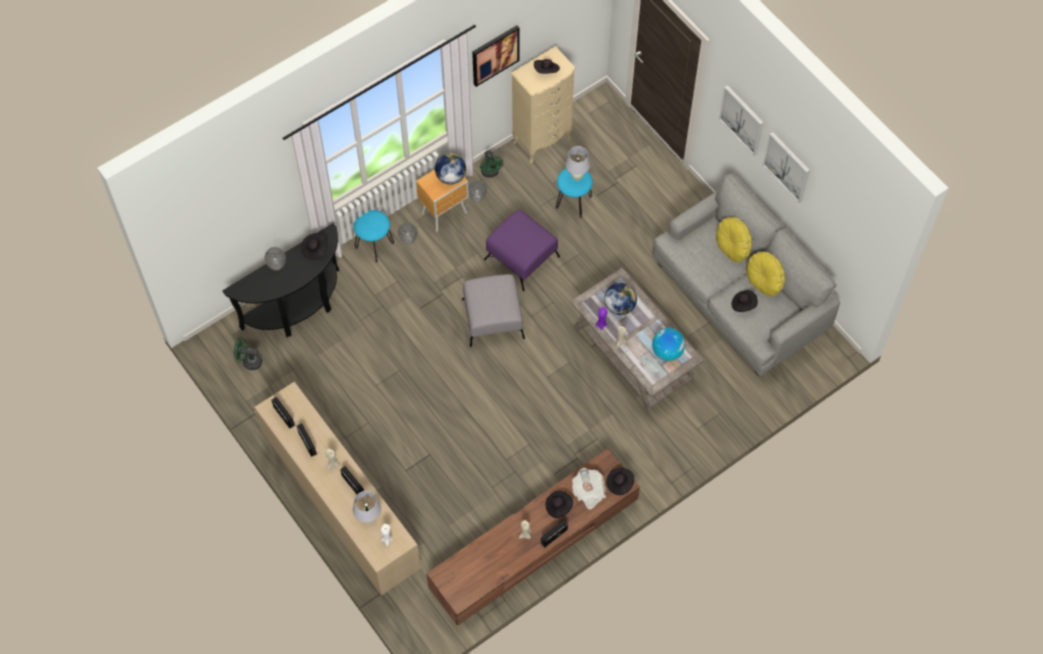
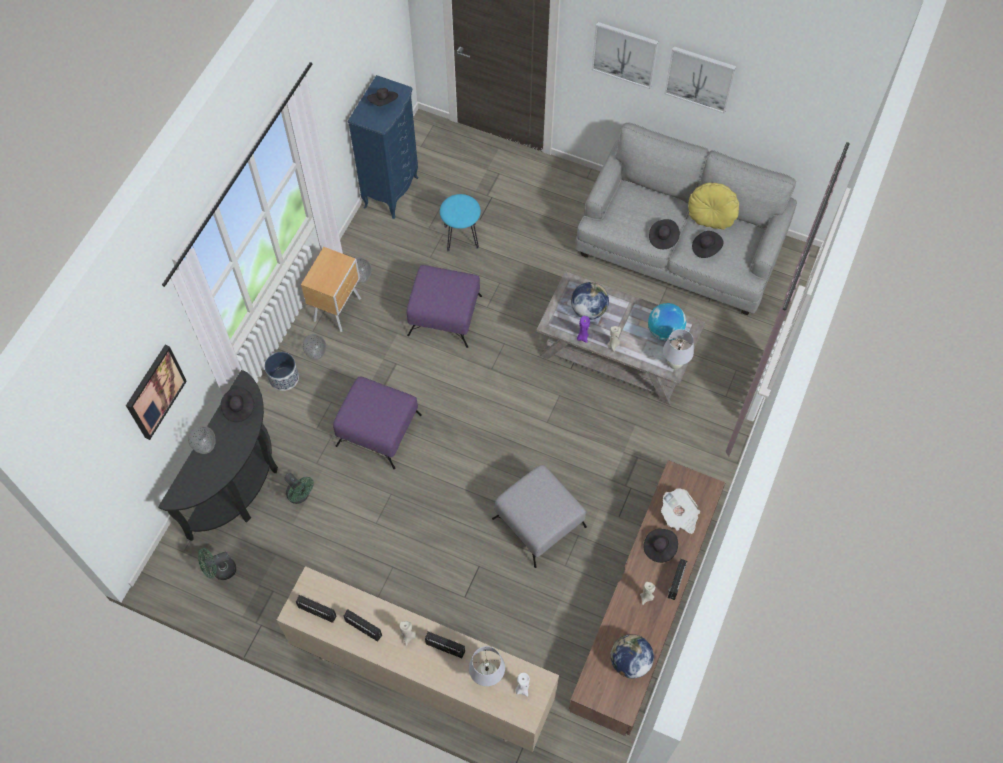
camera: 30 degrees left, 0 degrees up
(374, 245) = (283, 377): turquoise stool -> planter
(419, 319) = (378, 430): none -> purple ottoman
(450, 177) = (335, 263): globe -> globe (629, 662)
(490, 173) = (359, 247): green fan -> green fan (300, 496)
(493, 318) = (454, 390): grey ottoman -> grey ottoman (539, 522)
(495, 54) = (329, 102): picture -> picture (155, 391)
(543, 141) = (393, 193): beige dresser -> blue dresser
(577, 176) = (460, 204): white table lamp -> white table lamp (674, 364)
(619, 483) = (704, 490): black hat -> black hat (663, 238)
(732, 249) = (659, 201): yellow pillow -> none

